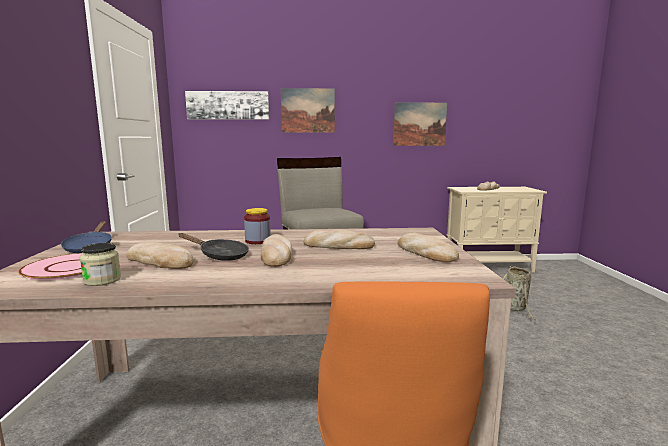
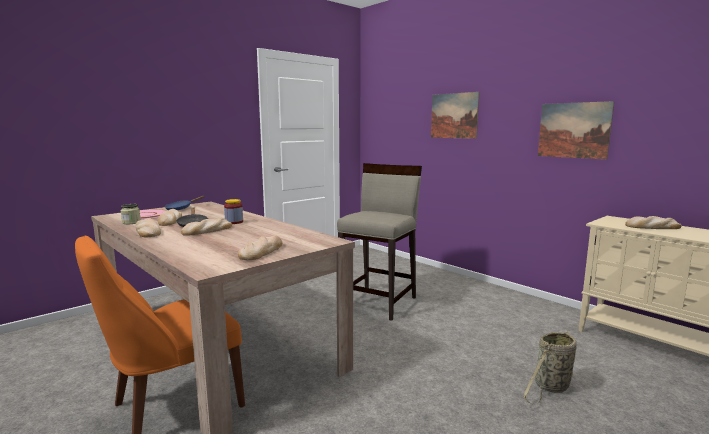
camera: 50 degrees right, 0 degrees up
(228, 105) = (394, 112): picture -> none
(338, 245) = (249, 234): bread -> bread (147, 231)

